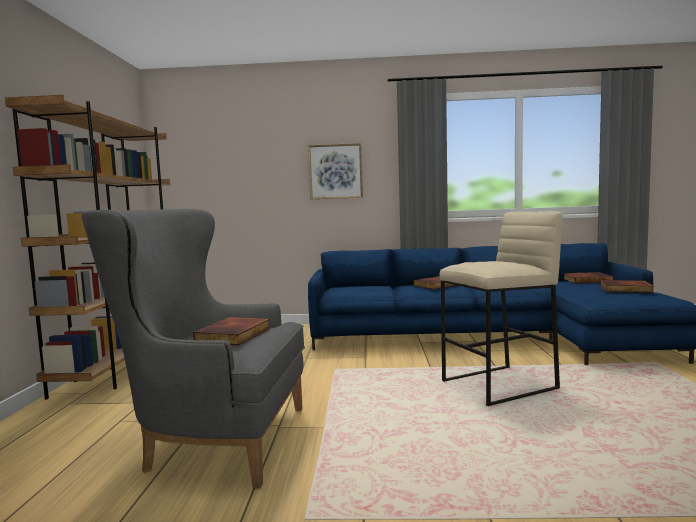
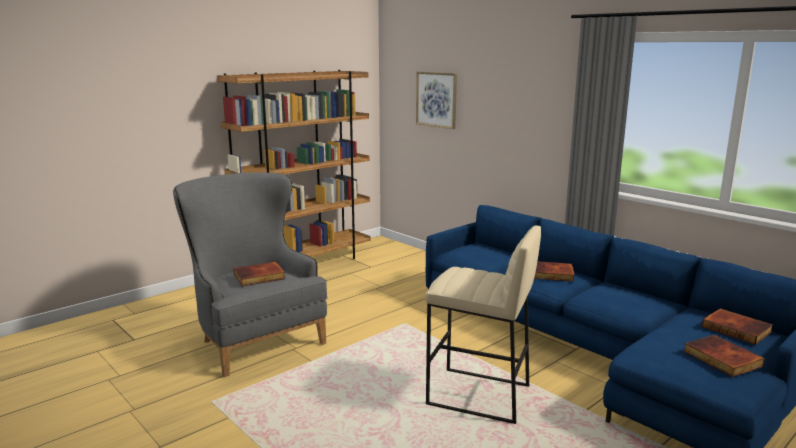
camera: 45 degrees right, 10 degrees up
(335, 171) = (518, 117): picture -> picture (436, 99)

